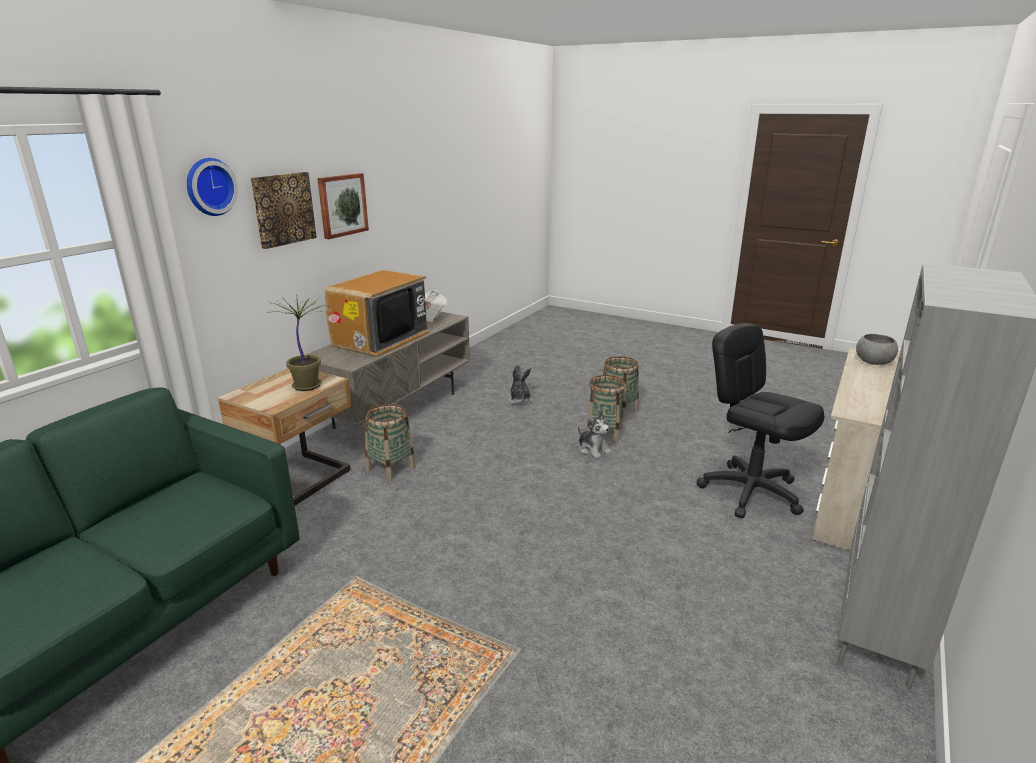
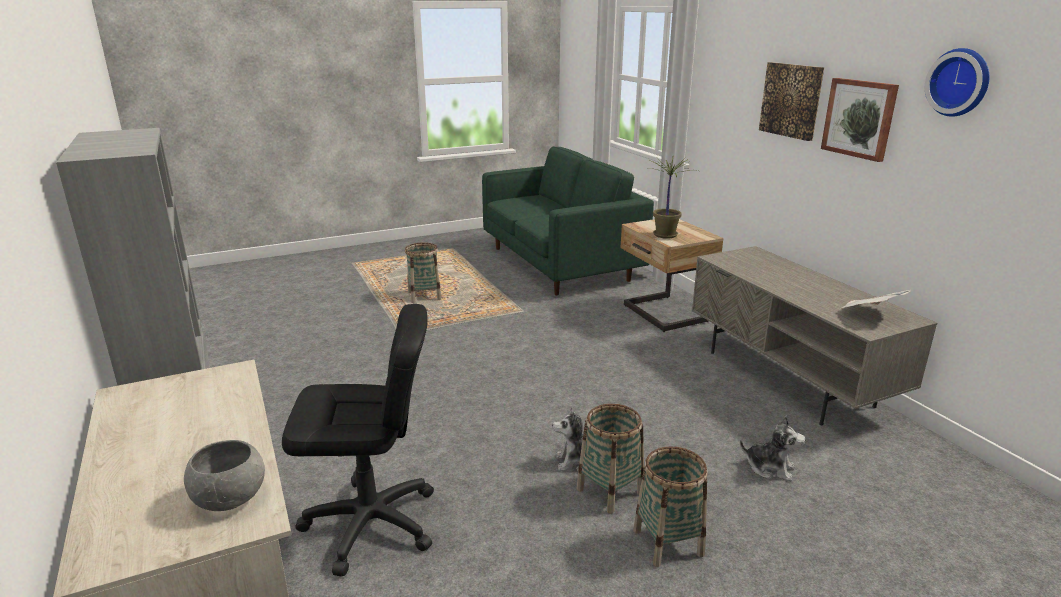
camera: 125 degrees right, 0 degrees up
(209, 187) = (741, 63): wall clock -> wall clock (960, 82)
(381, 339) = (788, 279): television -> none
(390, 468) = (651, 347): basket -> basket (424, 296)

